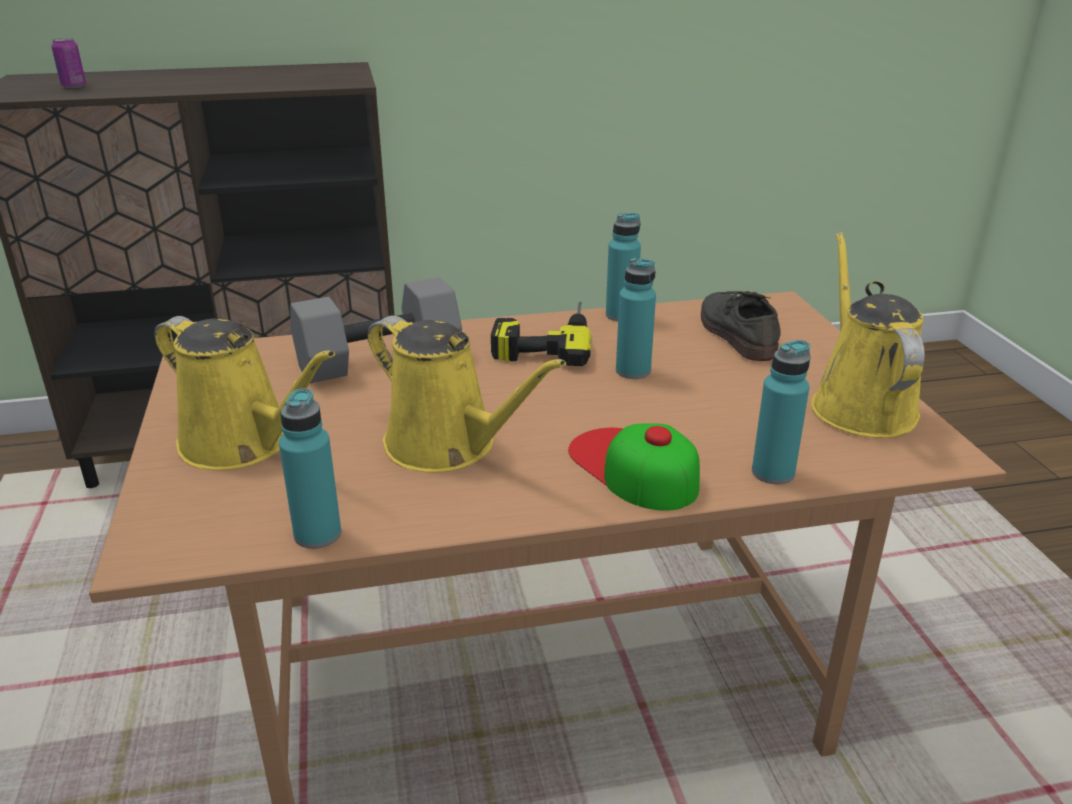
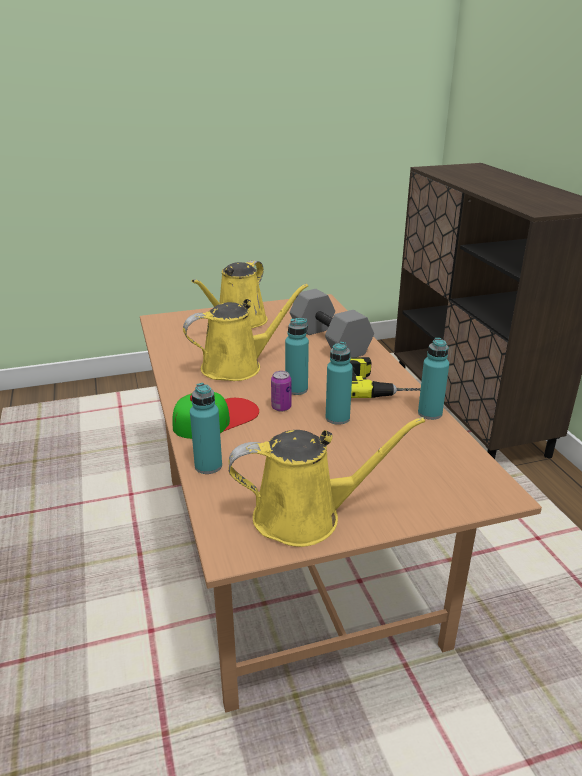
camera: 85 degrees right, 0 degrees up
(74, 86) = (464, 173): can -> can (281, 407)
(317, 534) = (166, 346): turquoise bottle -> turquoise bottle (296, 389)
(448, 446) = (237, 366): yellow watering can -> yellow watering can turned 150 degrees counterclockwise
(735, 332) = (421, 464): grey shoe -> none

